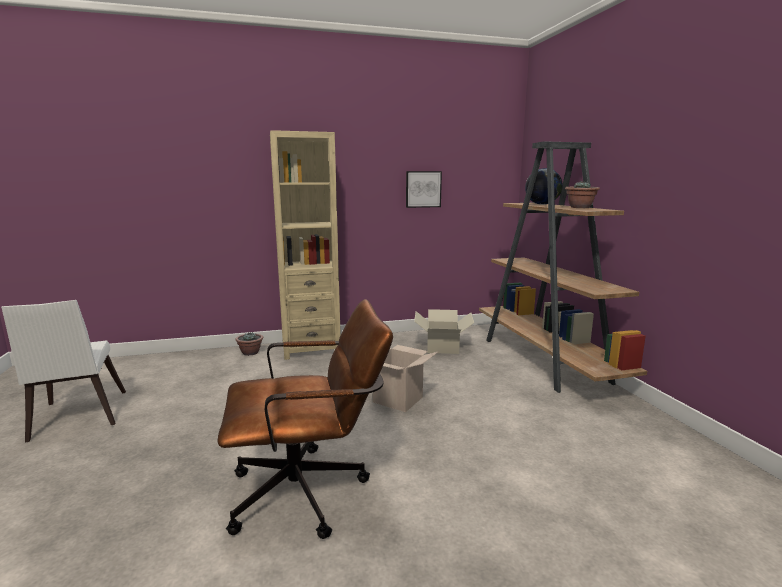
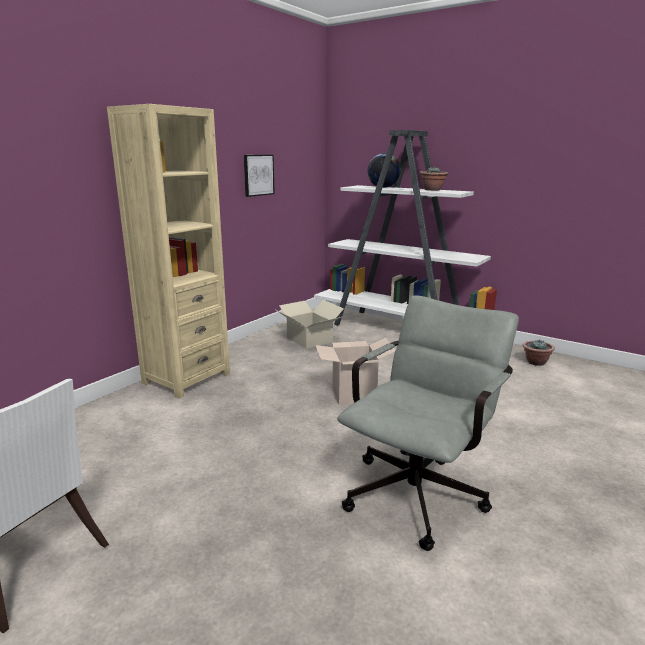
camera: 40 degrees left, 5 degrees up
(250, 353) = (121, 405): potted plant -> potted plant (535, 362)
(310, 491) = (419, 489): brown office chair -> grey office chair
(544, 361) = (400, 329): brown bookcase -> white bookcase

